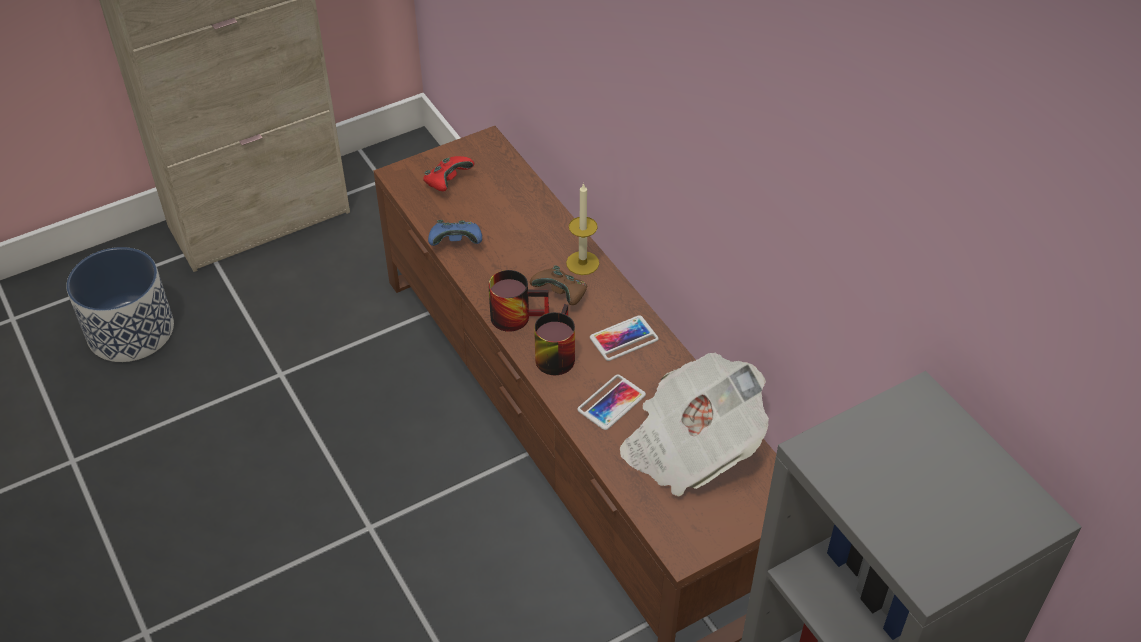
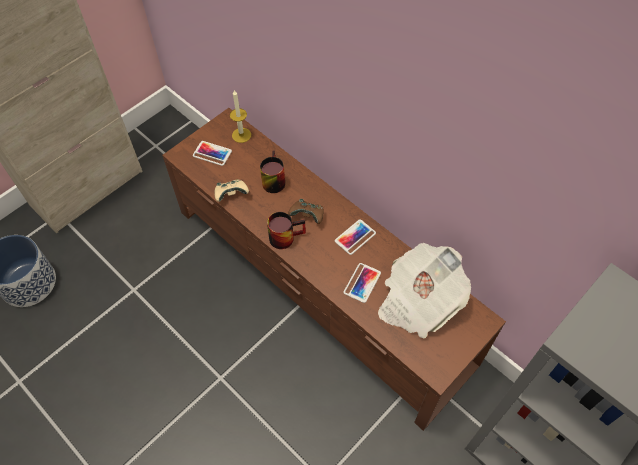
camera: 15 degrees left, 10 degrees up
(447, 182) = (212, 153): red game controller -> phone
(456, 243) = (231, 194): blue game controller -> beige game controller
(553, 353) = (316, 257): mug -> mug (271, 180)
(582, 263) = (313, 191): candle -> candle (241, 135)

